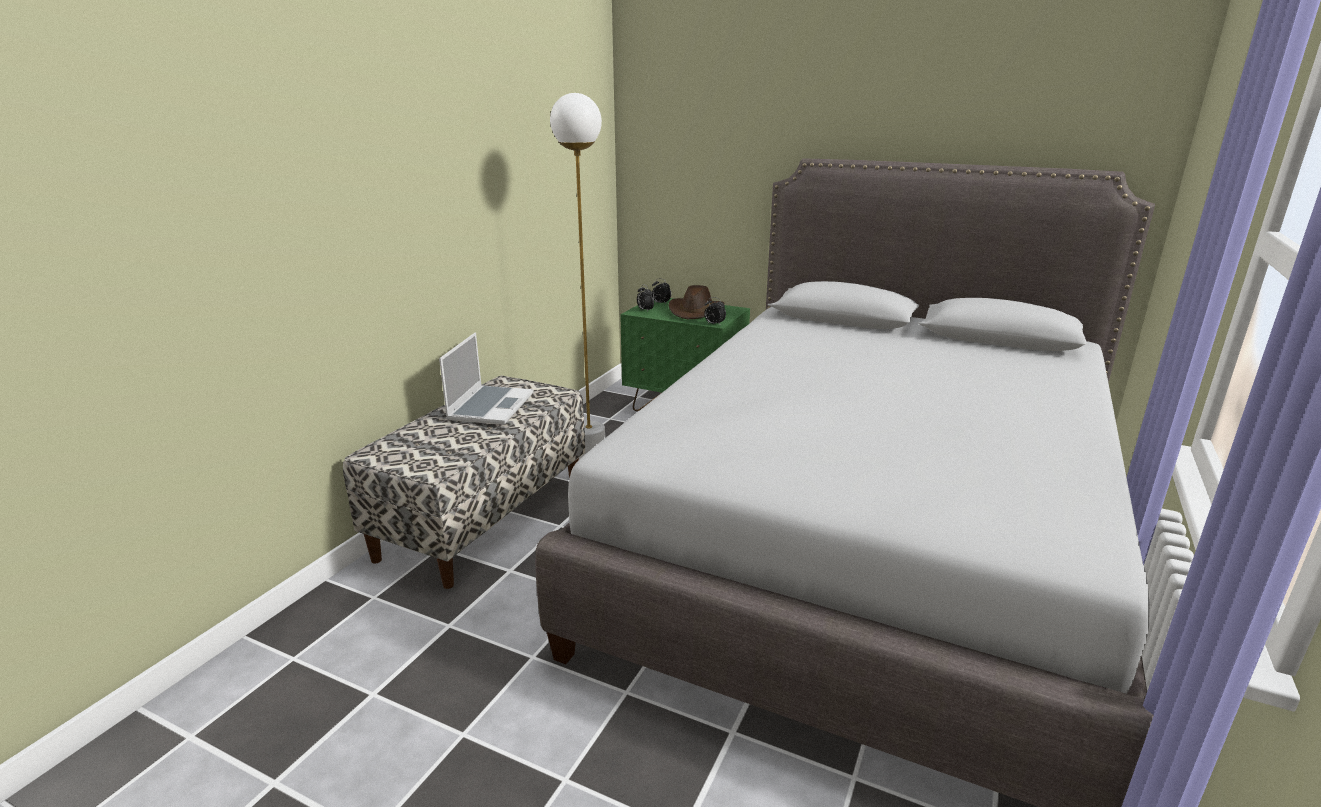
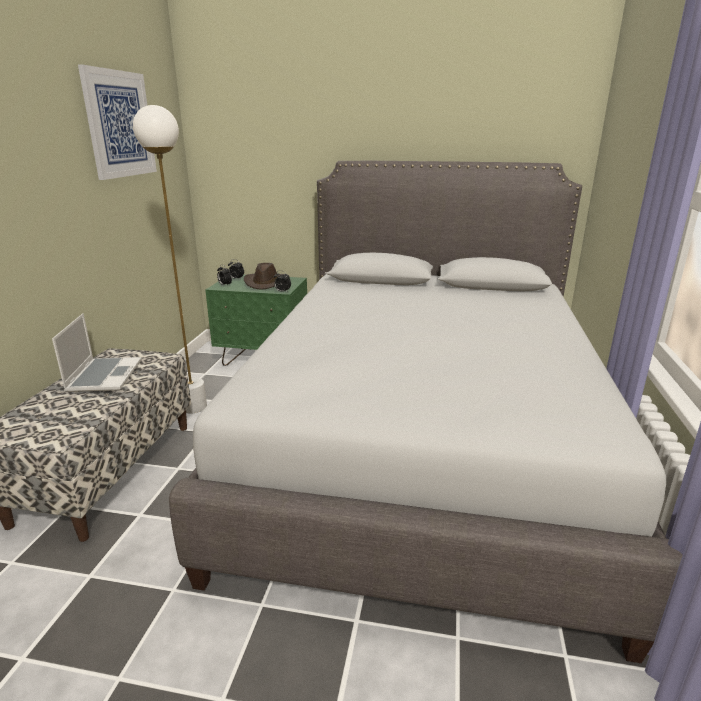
camera: 15 degrees left, 0 degrees up
(538, 112) = (119, 124): none -> picture

